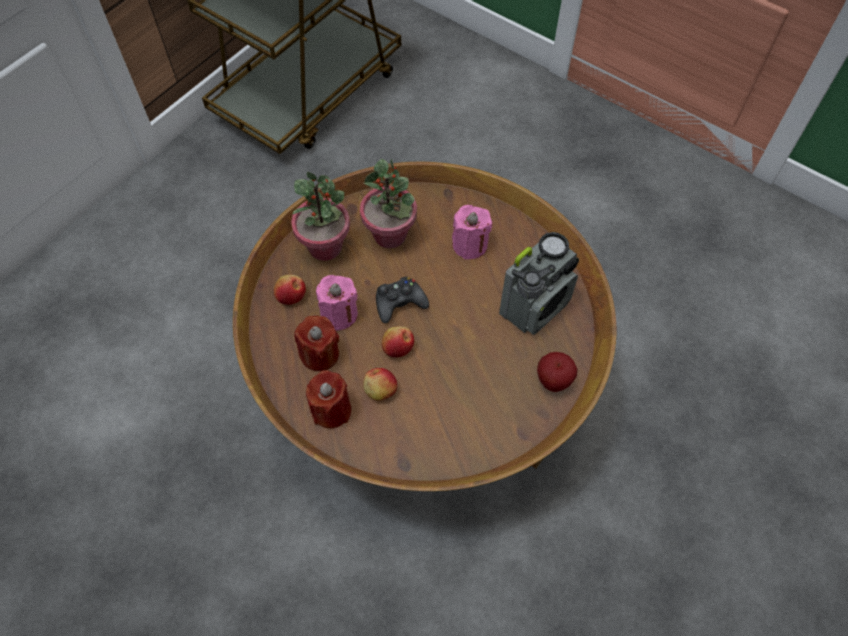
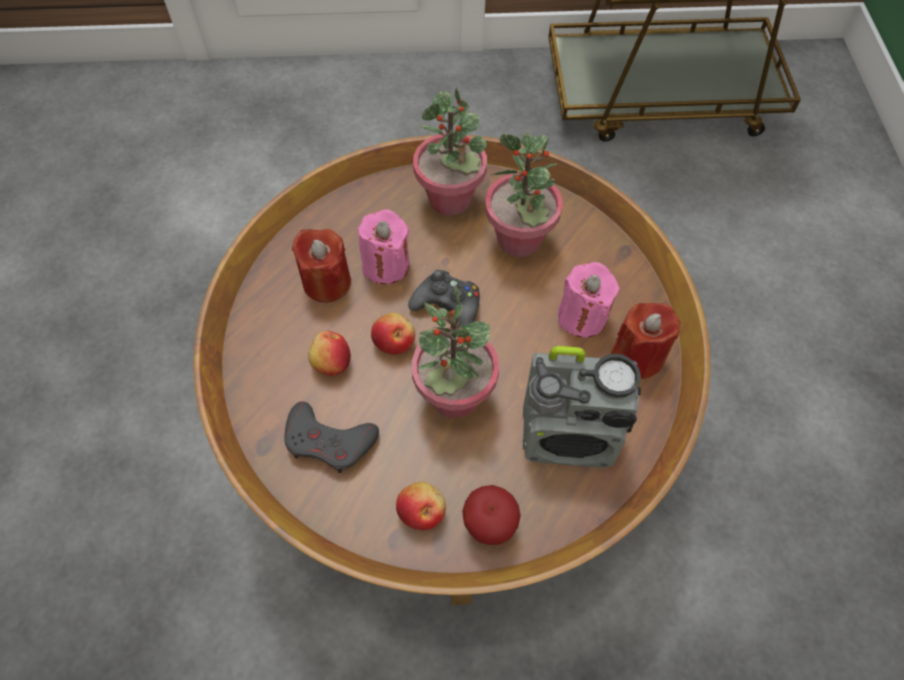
camera: 50 degrees right, 0 degrees up
(291, 295) = (370, 213): apple -> apple (422, 511)
(331, 410) = (273, 337): red candle -> red candle (638, 355)
(433, 426) = (329, 441): none -> grey game controller
(462, 342) = (454, 396): none -> potted plant

